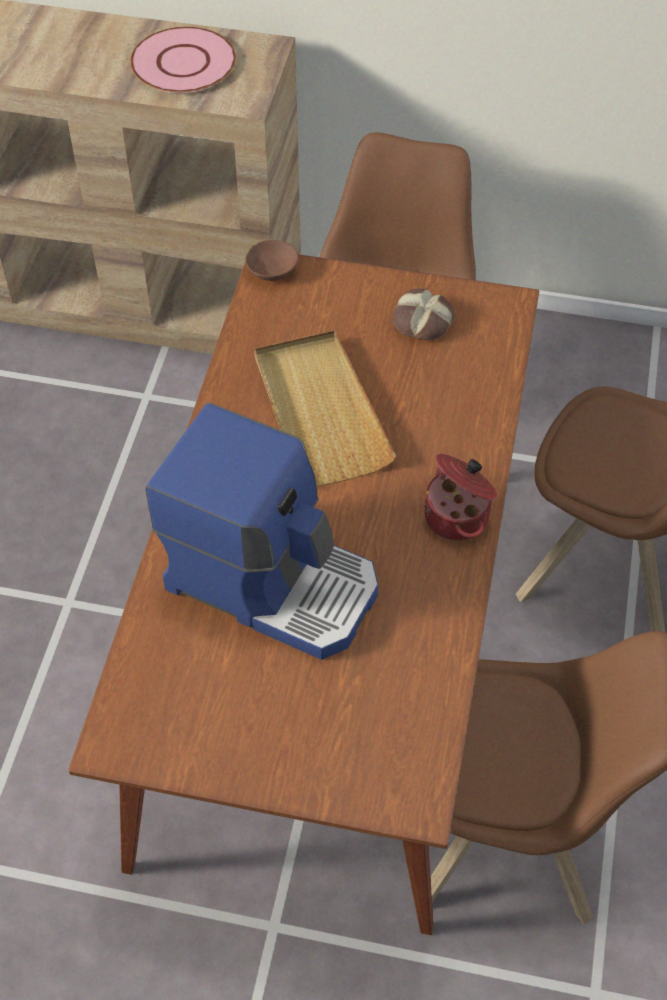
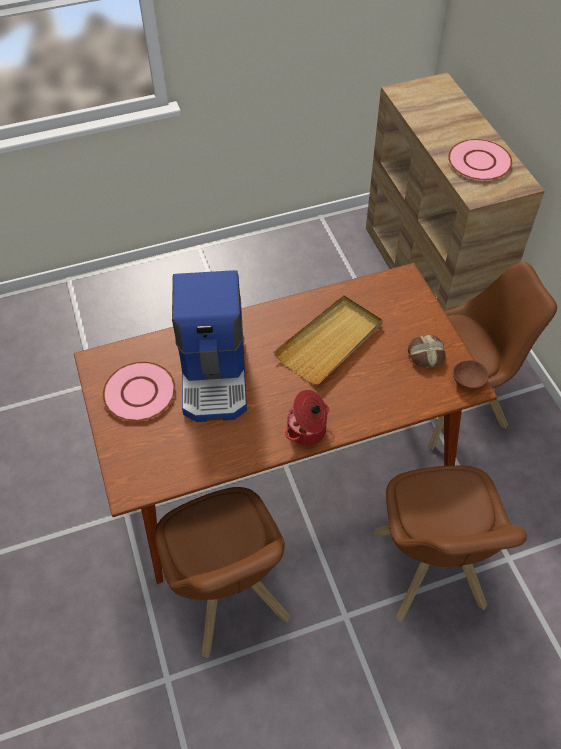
camera: 60 degrees right, 0 degrees up
(233, 702) = (140, 393): none -> pink plate
(273, 271) = (406, 279): brown bowl -> brown bowl (468, 381)

